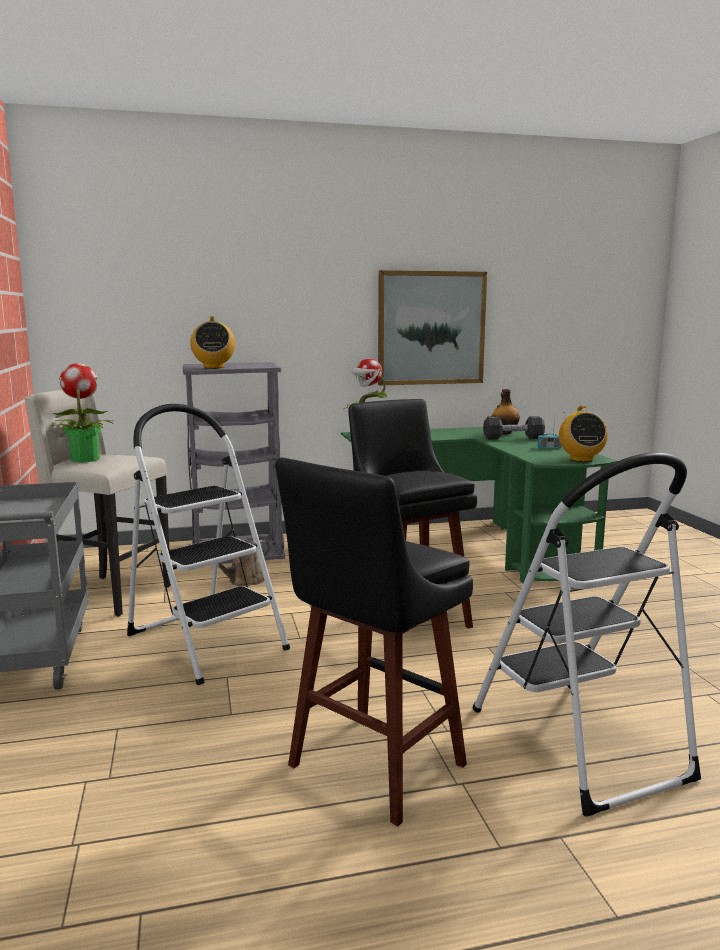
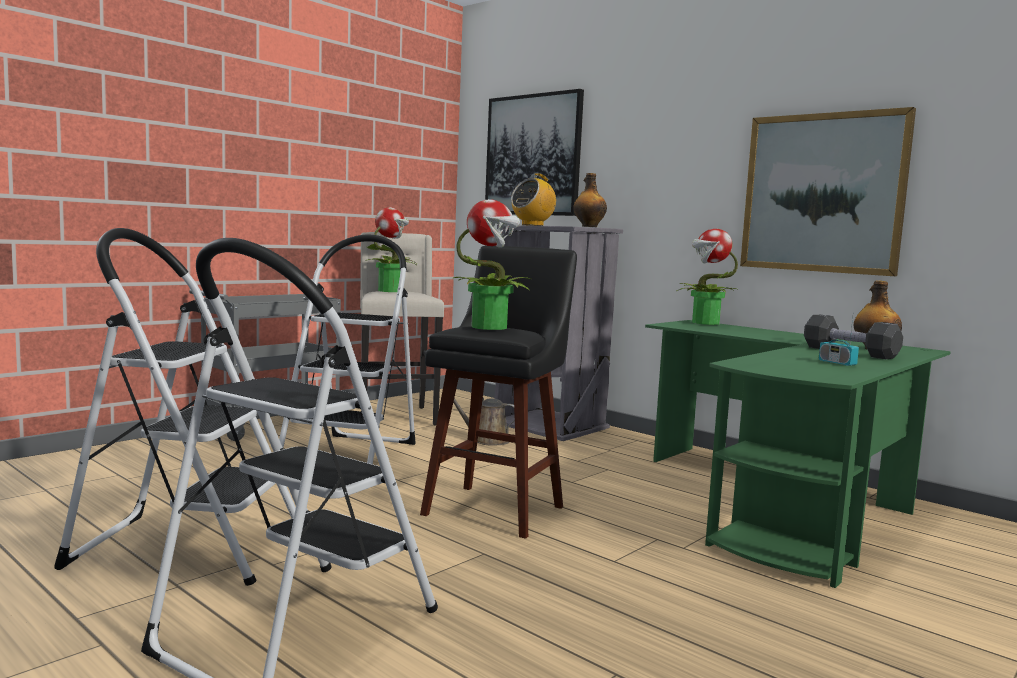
camera: 55 degrees right, 5 degrees down
(146, 290) = (533, 155): none -> picture
(263, 364) = (589, 226): none -> bottle
(371, 768) = (183, 547): black stool -> step ladder
(416, 475) = (490, 327): none -> potted plant
(581, 459) = (800, 373): radio -> none

